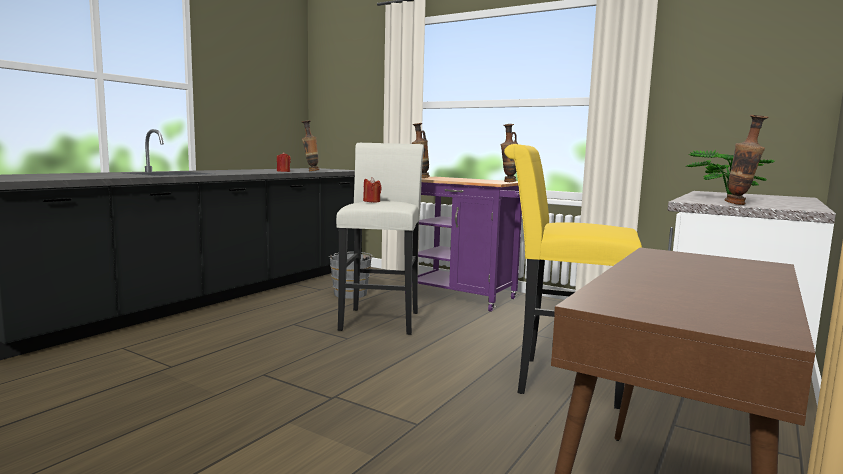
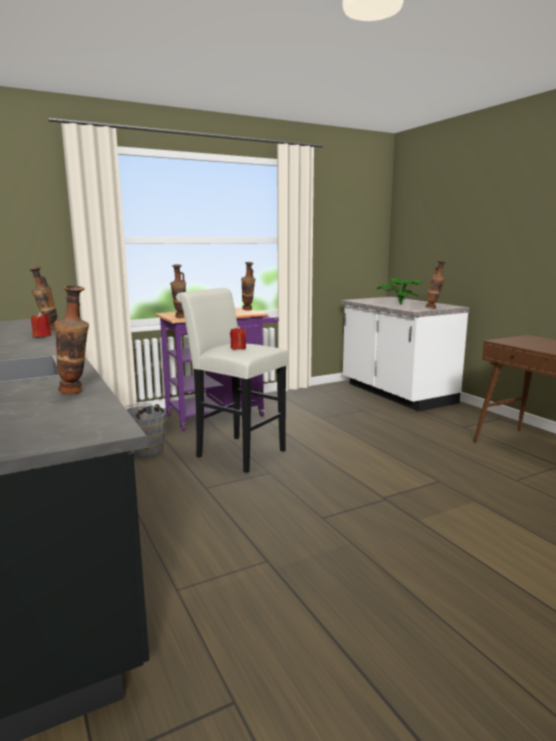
camera: 60 degrees left, 5 degrees up
(102, 177) = (76, 392): none -> vase
(559, 380) = (398, 432): yellow stool -> none

